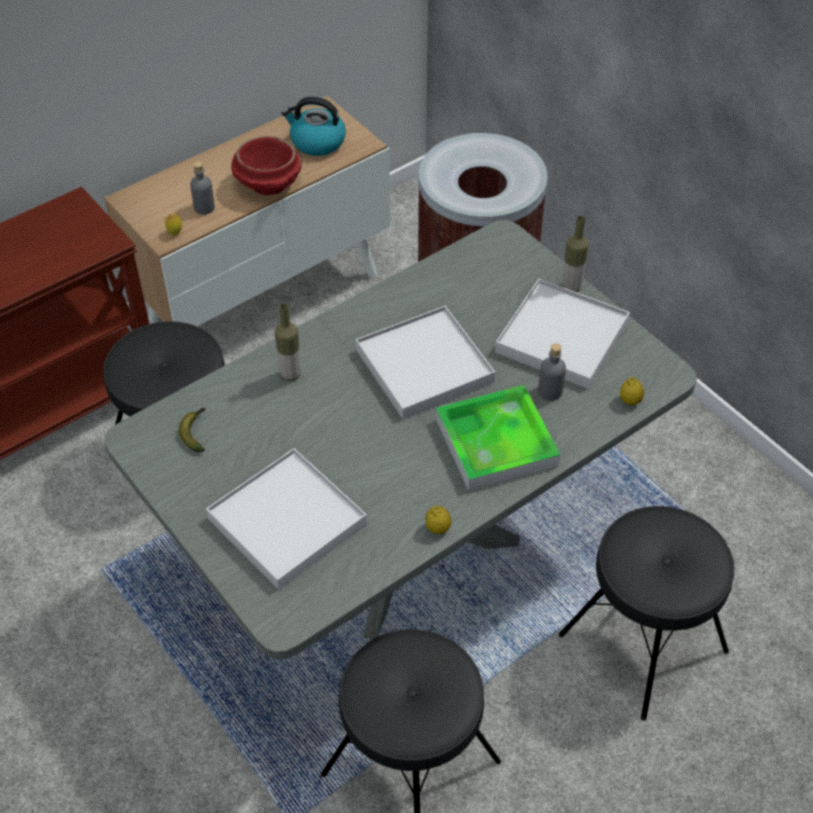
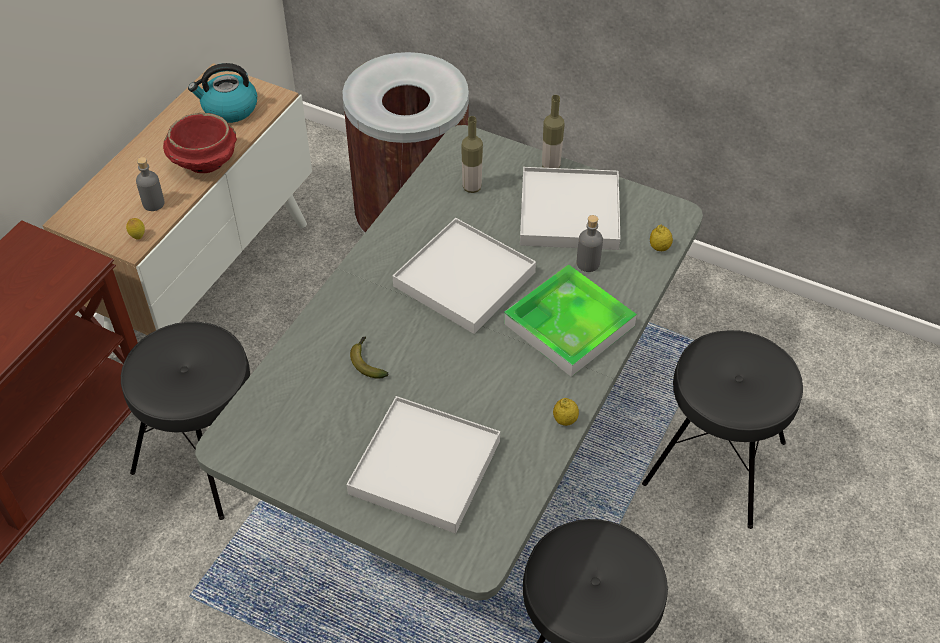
camera: 25 degrees left, 0 degrees up
(195, 432) = (285, 417): banana -> banana (367, 361)
(290, 374) = (345, 330): bottle -> bottle (472, 187)

